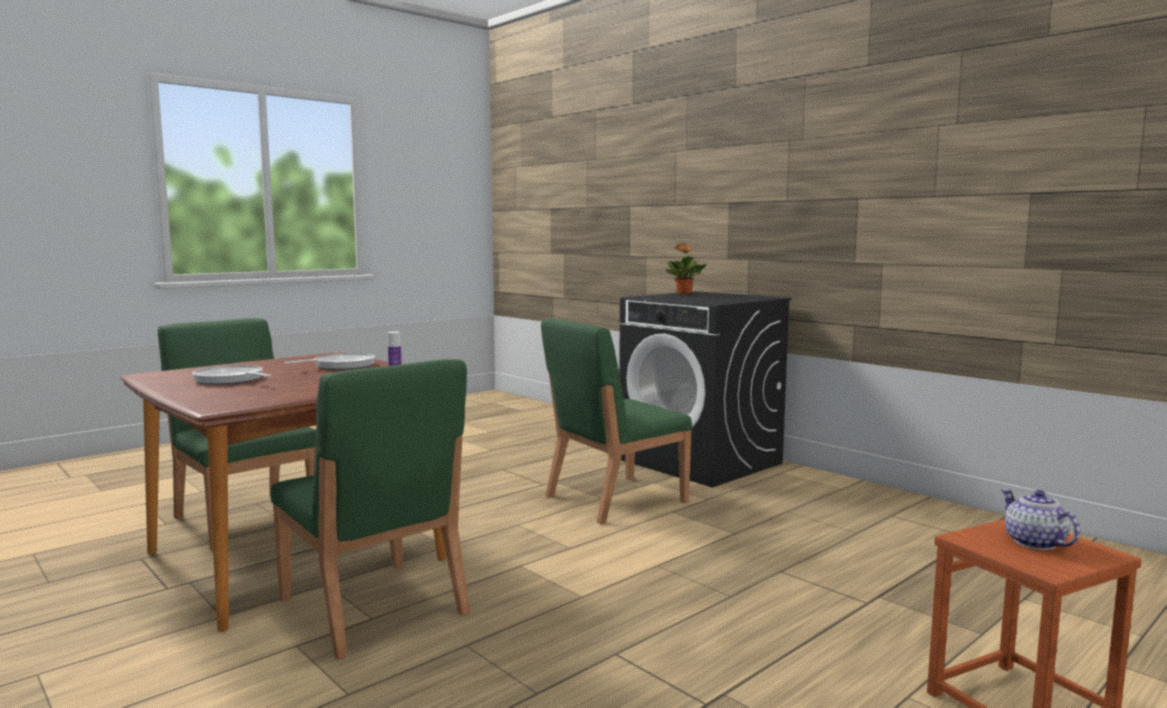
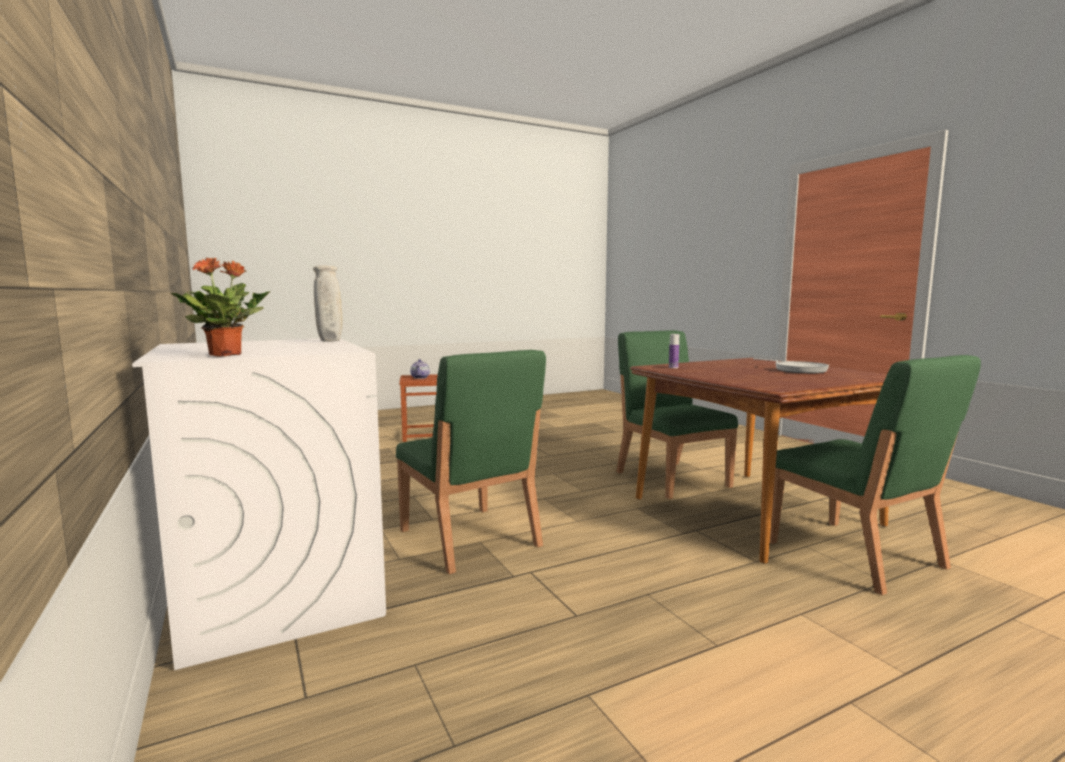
camera: 165 degrees left, 0 degrees up
(340, 366) = (736, 376): frying pan -> none
(614, 499) = (469, 539): green chair -> green chair turned 75 degrees clockwise
(694, 301) = (330, 341): none -> beige vase
(701, 461) = (279, 593): black washing machine -> white washing machine

